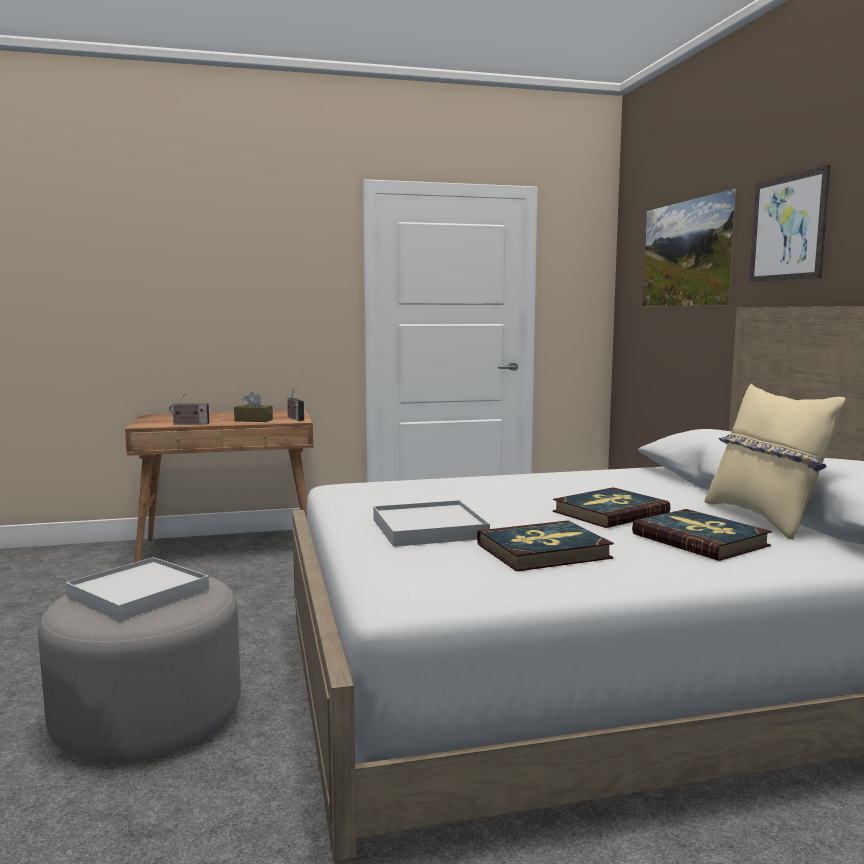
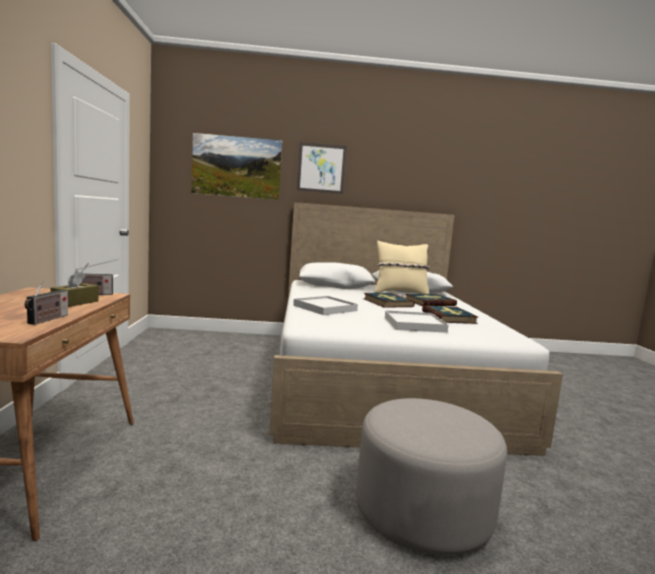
camera: 80 degrees left, 0 degrees up
(138, 593) = (433, 420): white tray -> white tray (325, 308)

